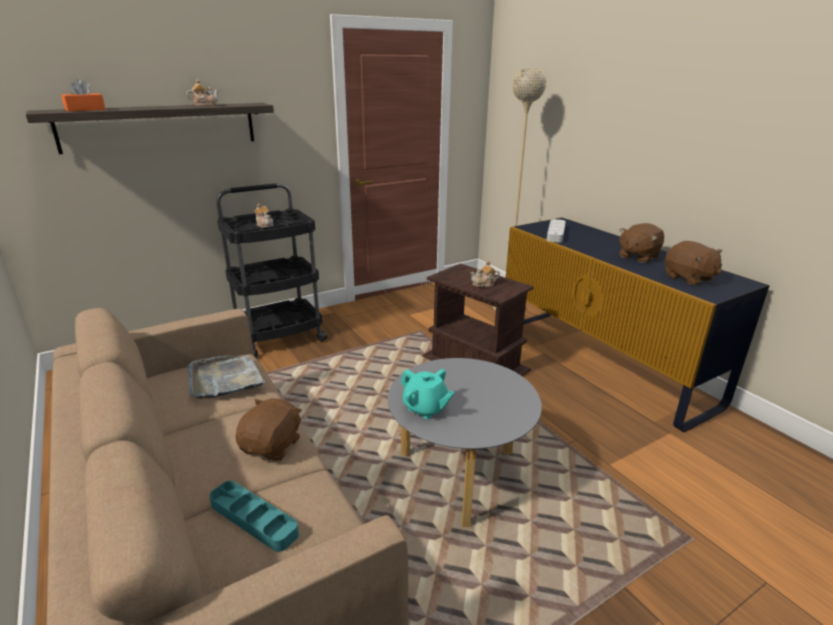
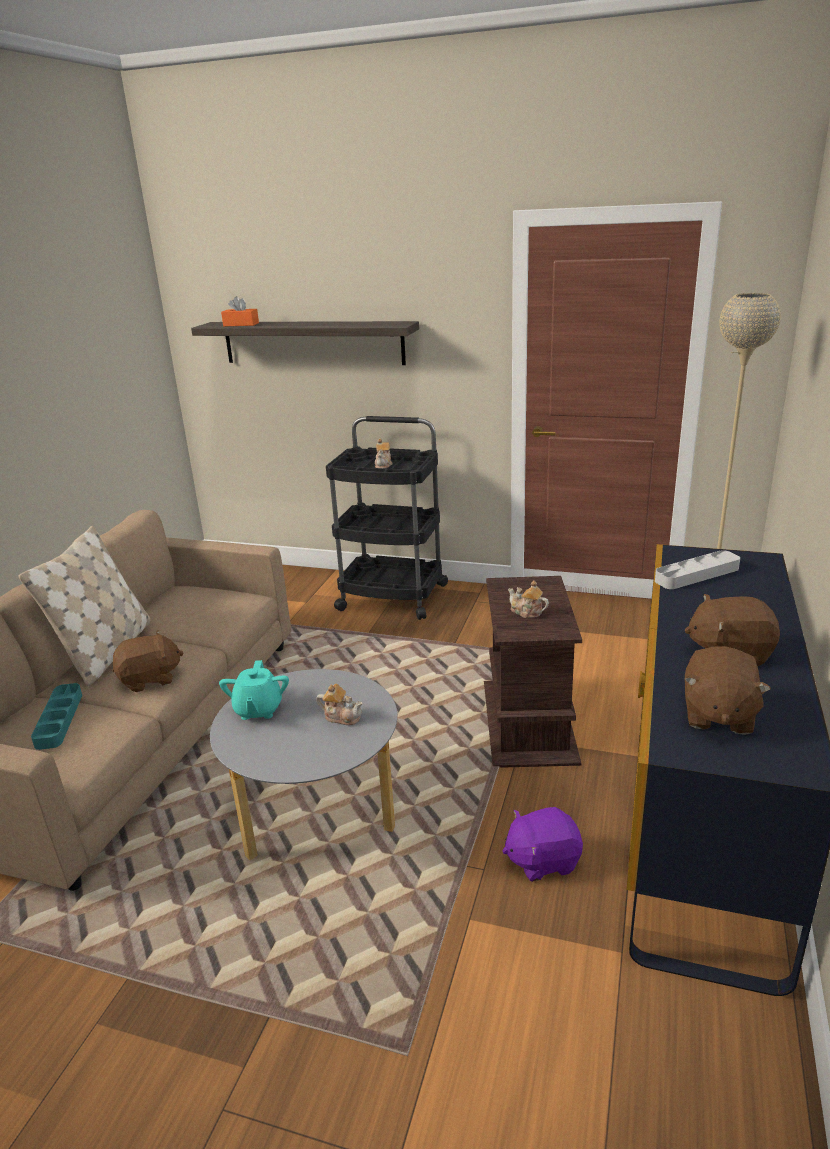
camera: 50 degrees right, 0 degrees up
(182, 452) = (106, 652): none -> beige pillow
(205, 105) = (348, 323): teapot -> teapot (342, 717)
(225, 379) = (211, 610): grey tray -> none
(588, 419) = (542, 860): none -> purple plush toy

